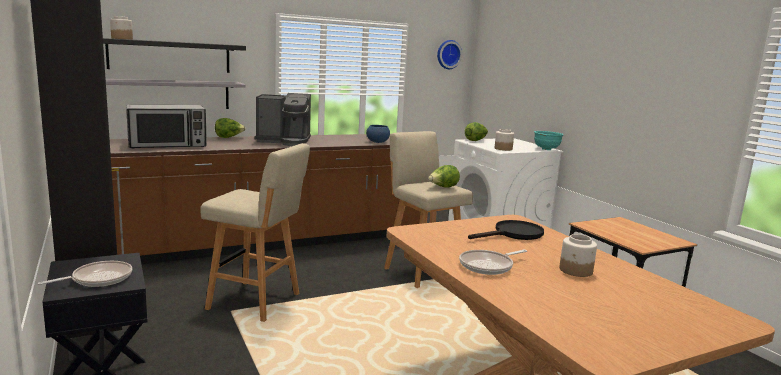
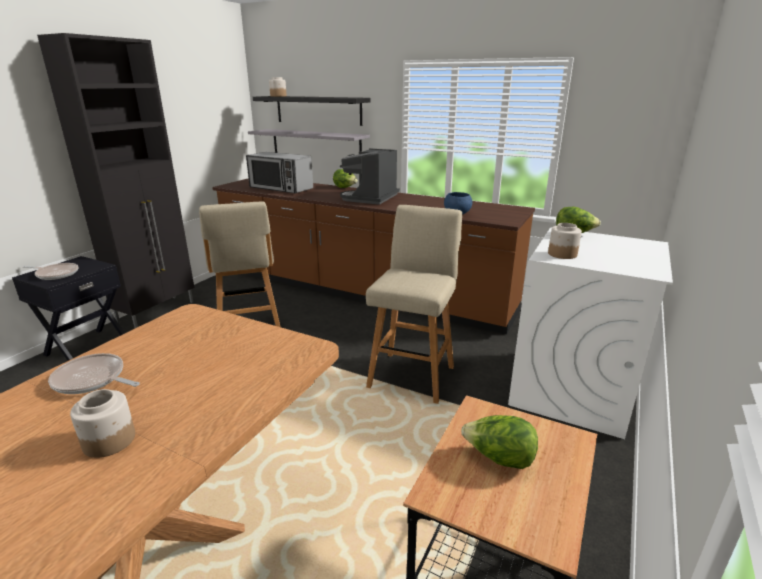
camera: 55 degrees right, 10 degrees up
(284, 141) = (371, 198): coffee machine -> coffee machine turned 60 degrees clockwise
(443, 187) = (410, 284): lettuce -> lettuce (499, 459)
(448, 54) = (642, 100): wall clock -> none
(513, 234) = (238, 364): black frying pan -> none
(547, 149) = (645, 272): turquoise bowl -> none

